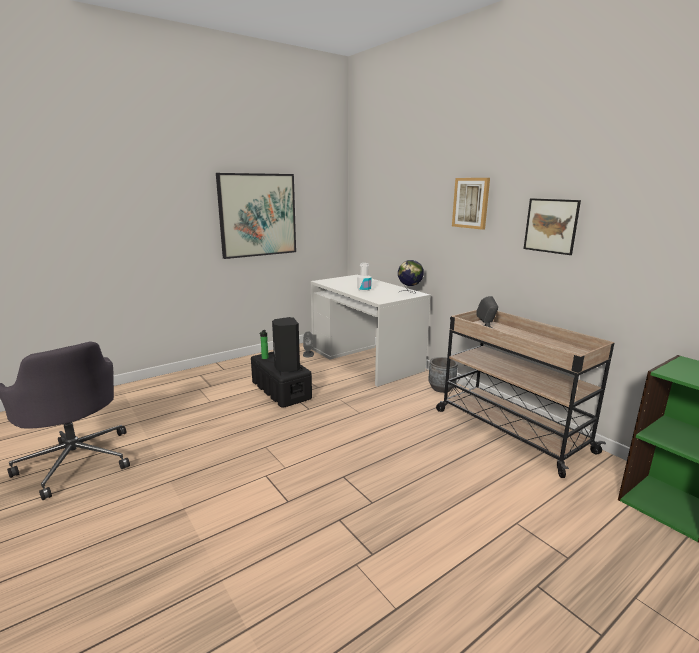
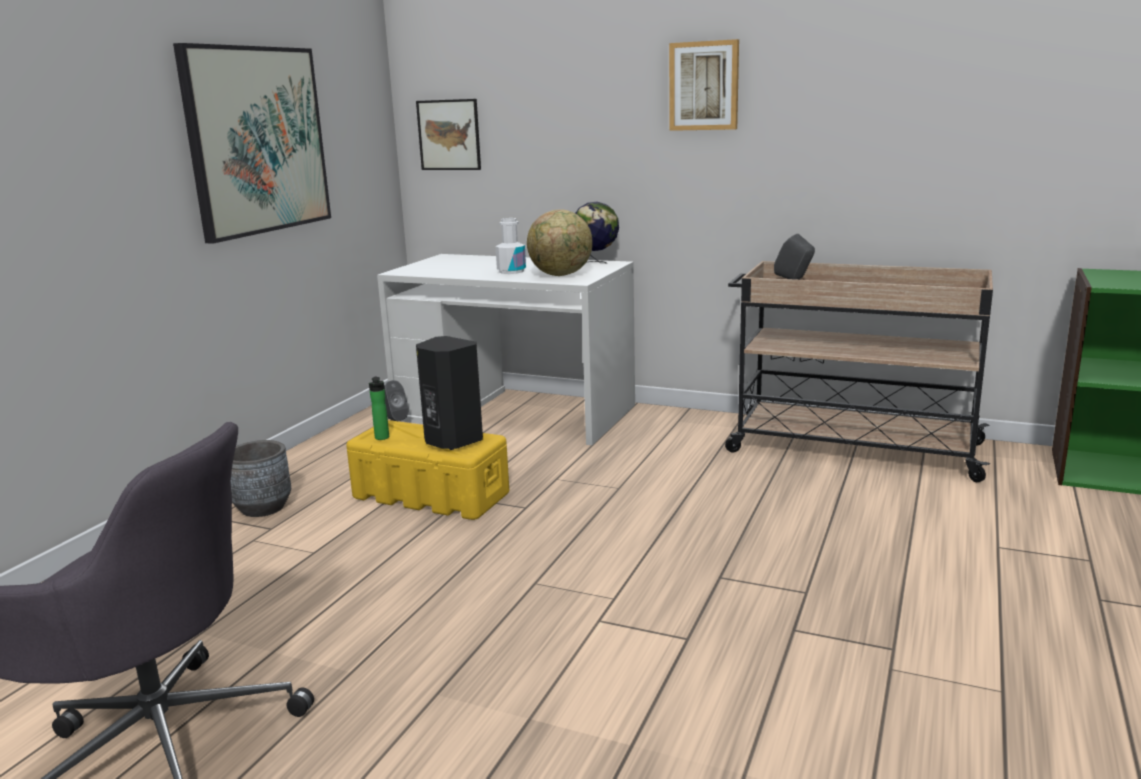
camera: 30 degrees left, 0 degrees up
(281, 390) = (432, 495): black storage box -> yellow storage box
(380, 296) = (561, 275): none -> globe
(441, 388) = (692, 422): grey planter -> grey planter (263, 508)
(551, 226) = (861, 110): picture -> picture (449, 135)

